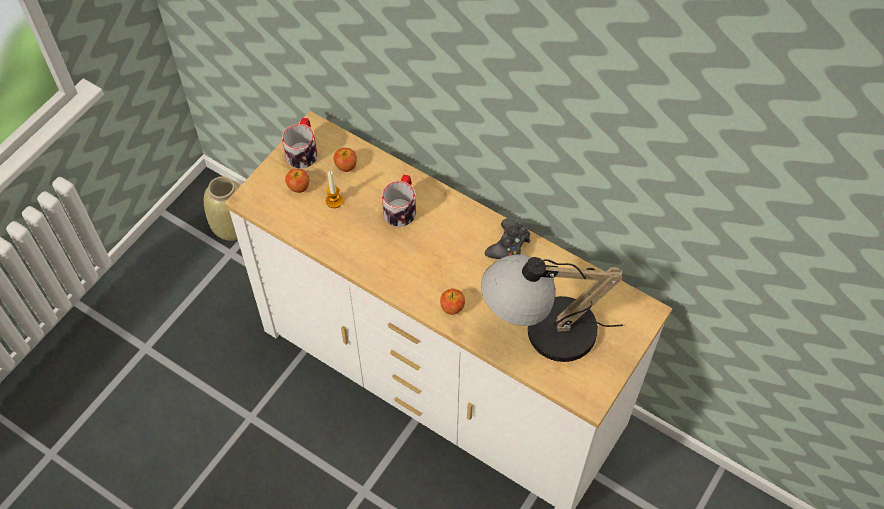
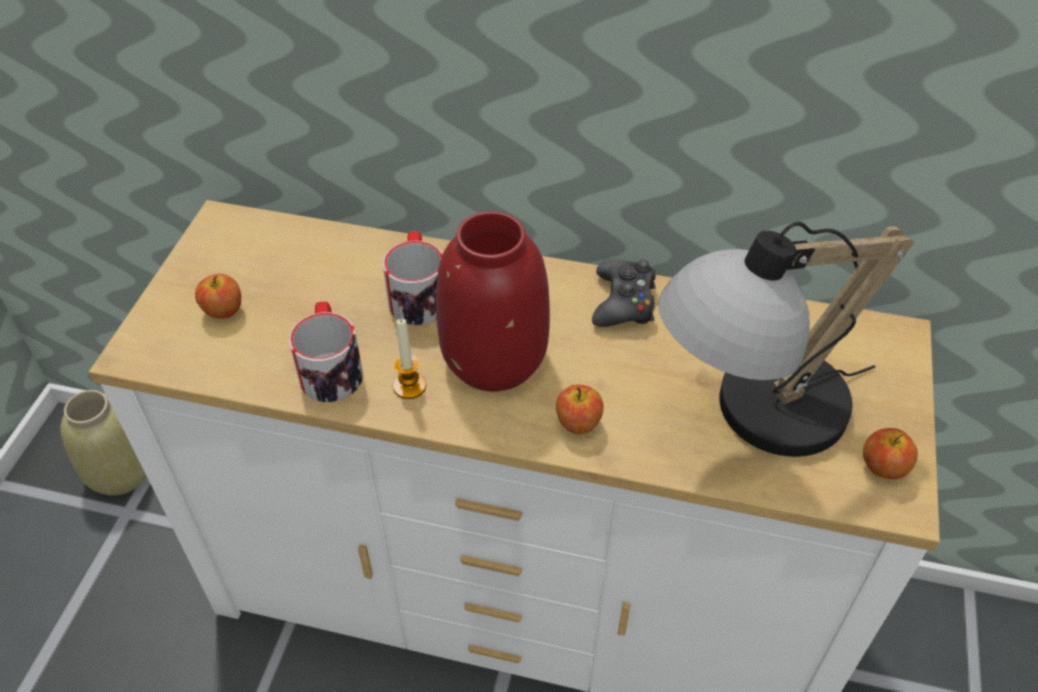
camera: 20 degrees left, 10 degrees down
(303, 150) = (213, 256): mug -> mug (331, 367)
(334, 201) = (296, 315): candle -> candle (409, 386)
(346, 166) = (297, 260): apple -> apple (883, 467)
(426, 259) = (496, 359): none -> red vase

